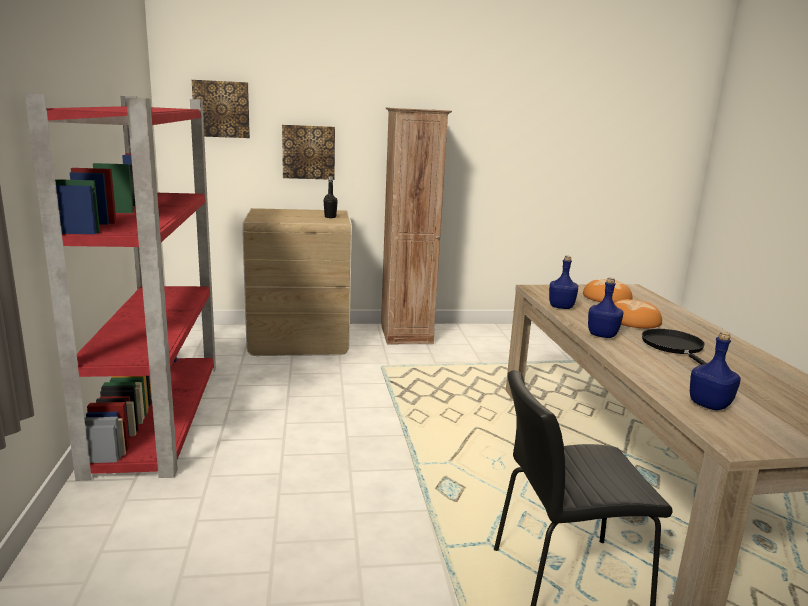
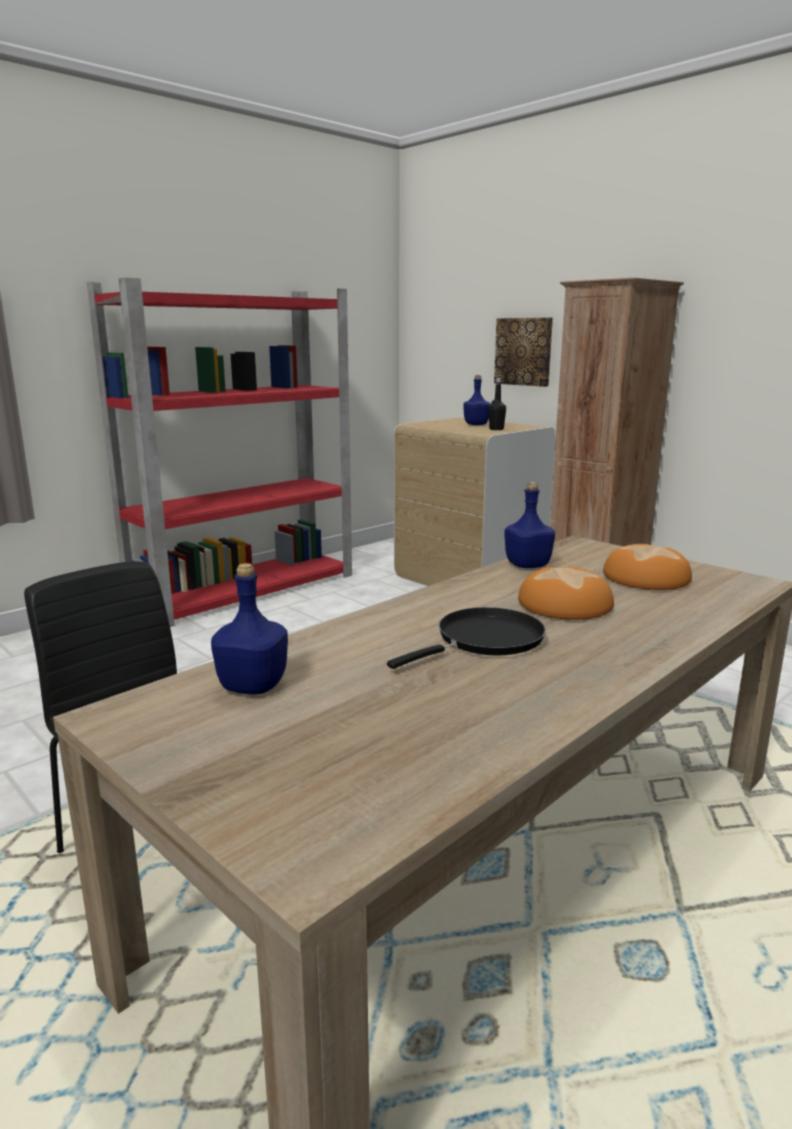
camera: 55 degrees right, 0 degrees up
(221, 109) = (448, 305): picture -> none
(603, 335) = (449, 599): blue bottle -> blue bottle (476, 424)

